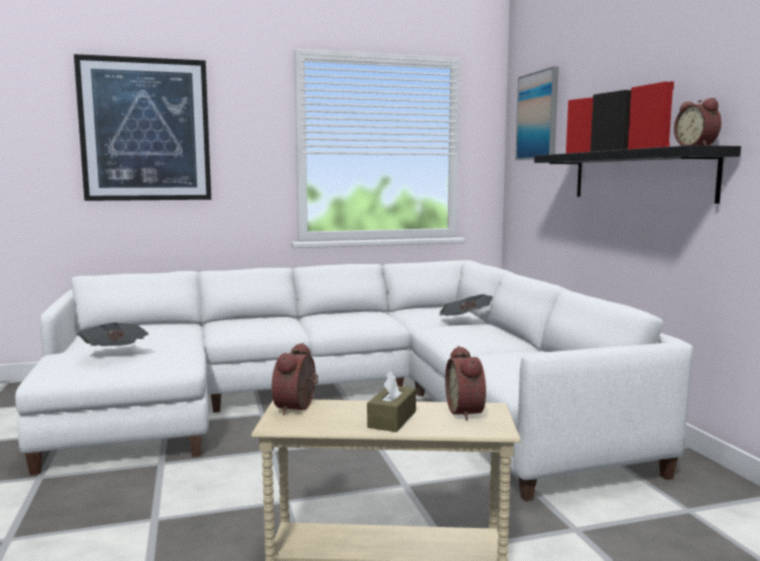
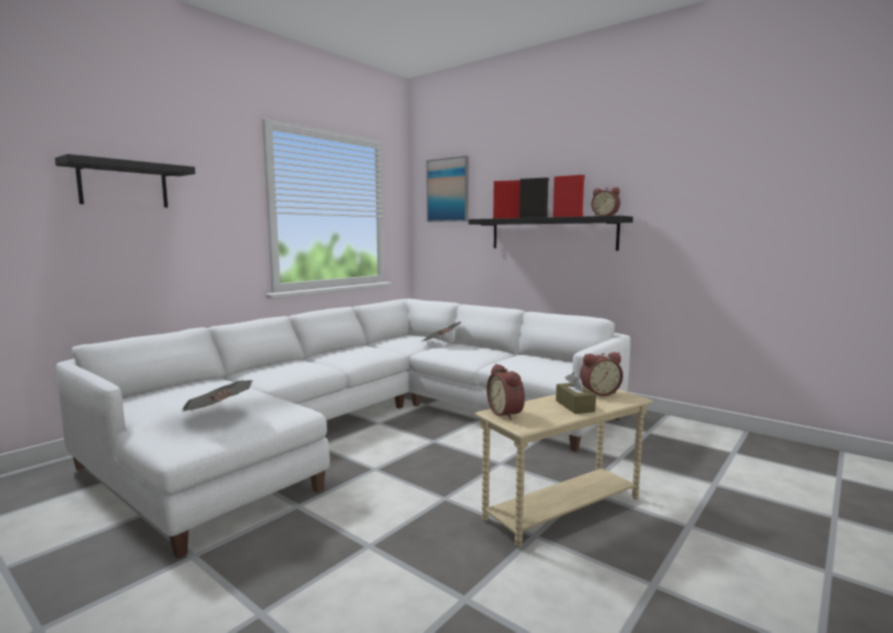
camera: 35 degrees left, 0 degrees up
(145, 130) = (124, 185): picture -> black shelf
(468, 412) = (599, 393): alarm clock -> alarm clock turned 60 degrees counterclockwise

